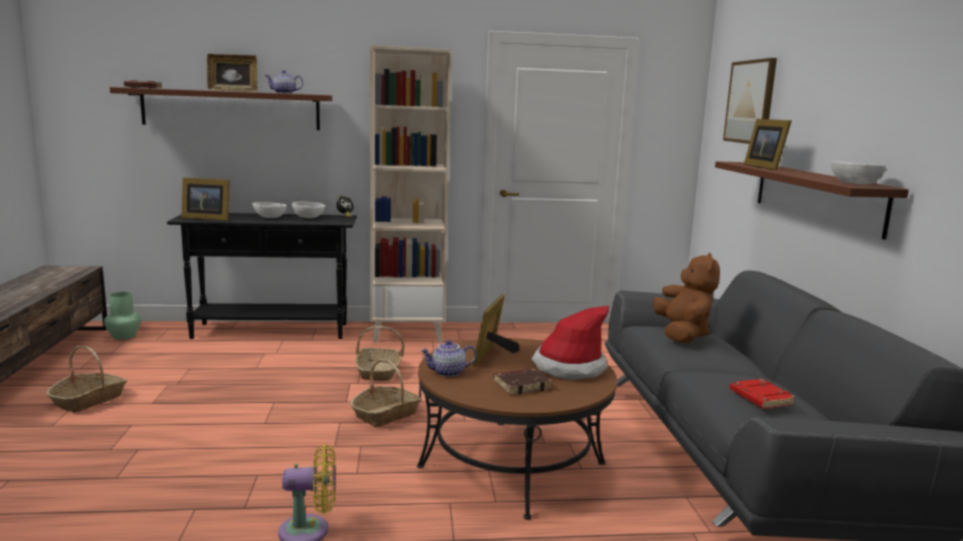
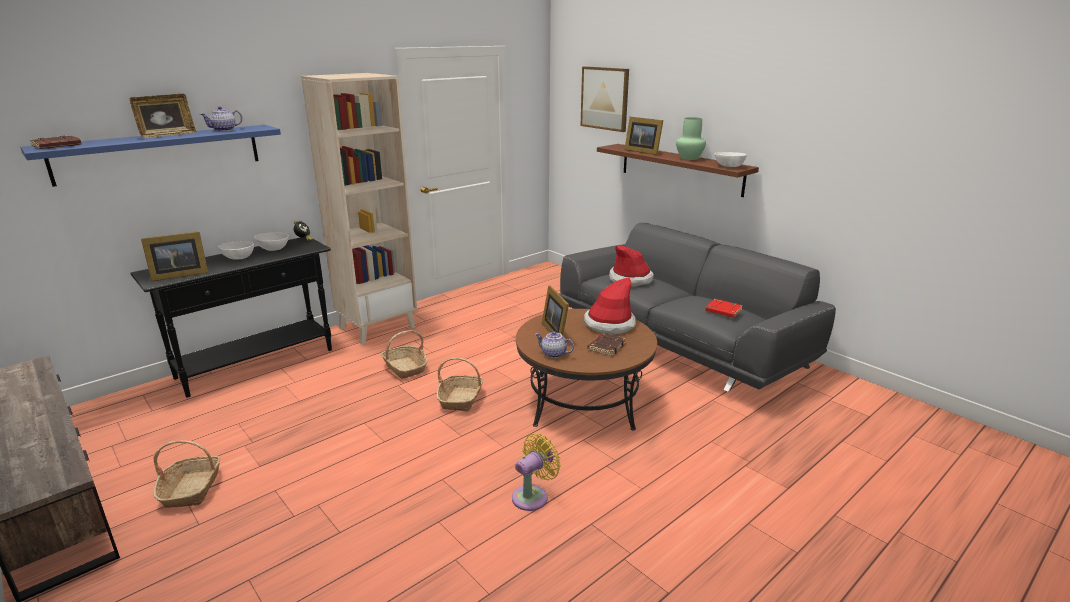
camera: 35 degrees left, 10 degrees up
(124, 336) = (109, 419): green vase -> green vase (689, 158)
(231, 109) = (160, 153): brown shelf -> blue shelf
(448, 373) = (553, 354): teapot -> teapot turned 75 degrees clockwise
(682, 334) = (630, 279): brown plush toy -> hat

